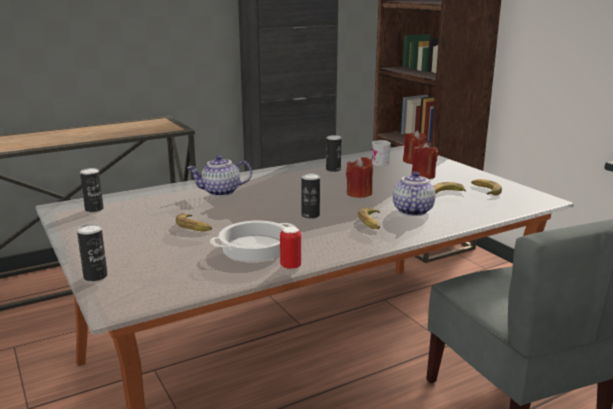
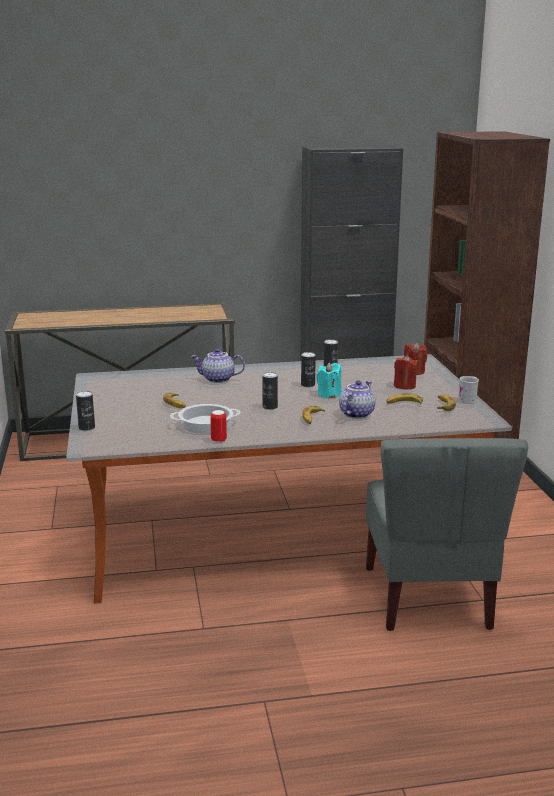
camera: 20 degrees right, 0 degrees up
(94, 209) = (114, 381): can -> can (308, 385)
(359, 193) = (329, 394): red candle -> turquoise candle
(379, 162) = (379, 369): white mug -> white mug (466, 399)

